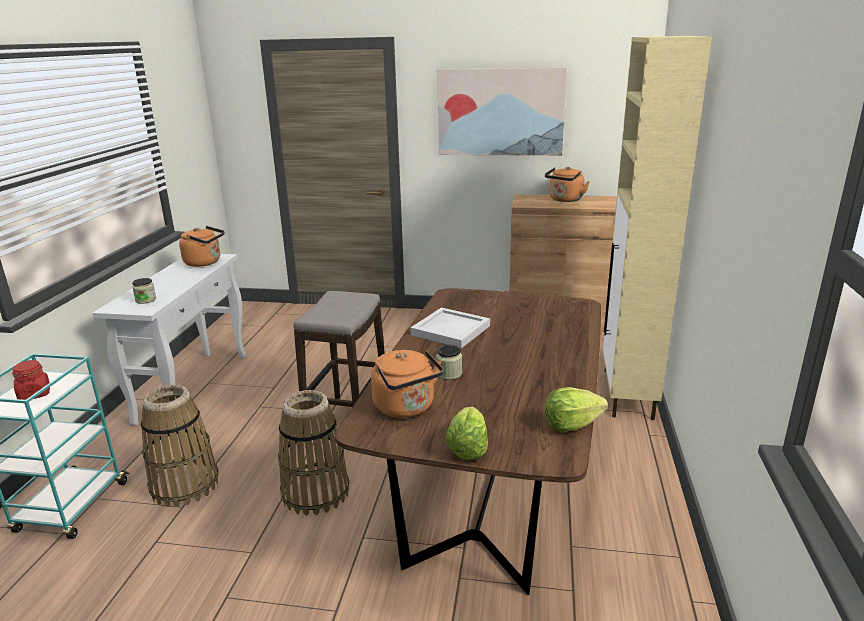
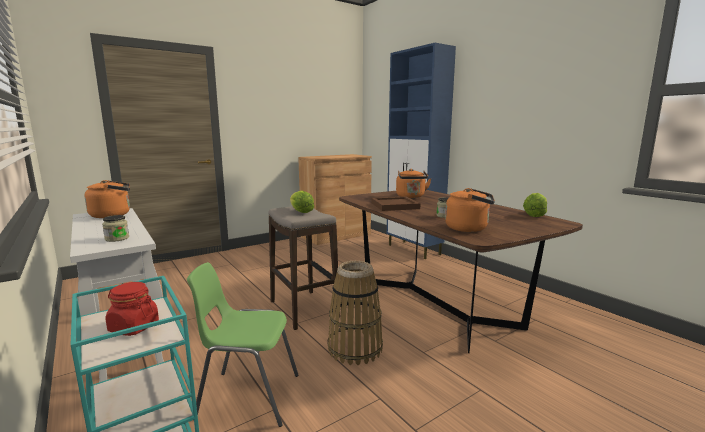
camera: 45 degrees left, 10 degrees down
(185, 485) = (248, 396): basket -> green chair
(451, 331) = (395, 206): white tray -> brown tray
(468, 448) = (532, 230): lettuce -> lettuce (300, 211)
(500, 112) = (286, 104): picture -> none
(565, 200) = (332, 156): orange kettle -> orange kettle (411, 197)
(627, 394) = (414, 250): beige cabinet -> blue cabinet

